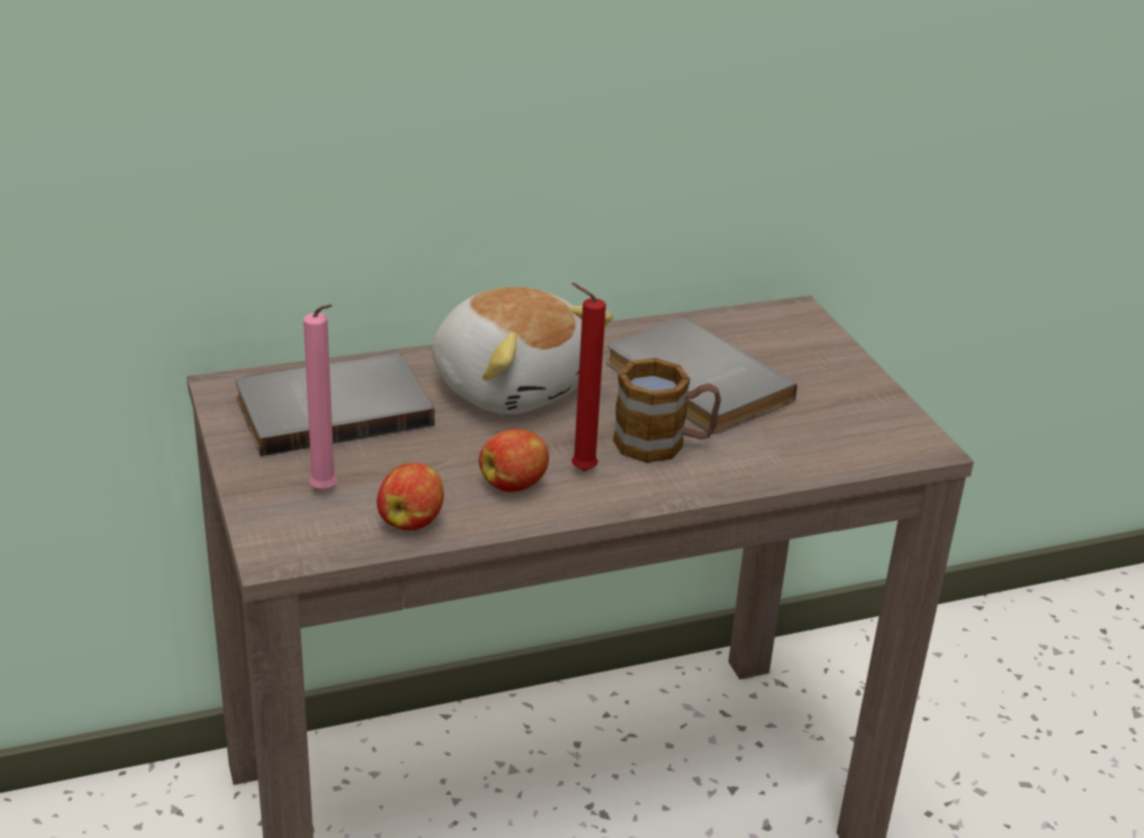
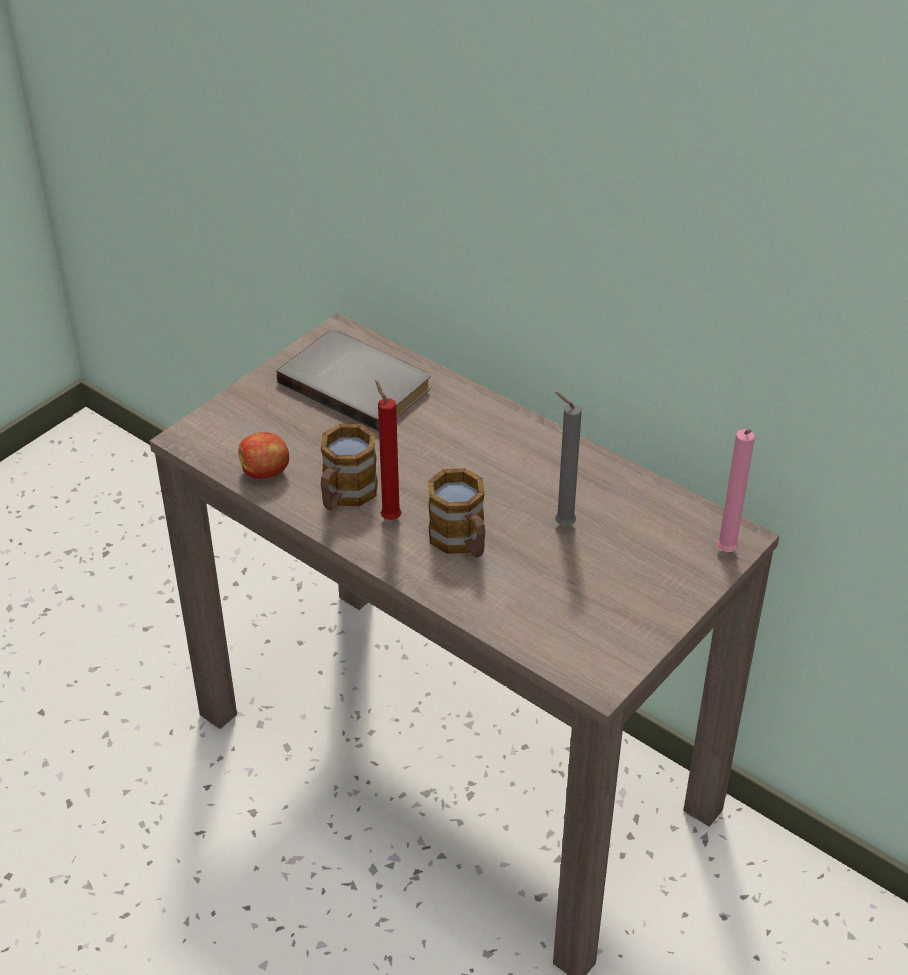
camera: 60 degrees right, 10 degrees up
(326, 492) = (265, 425): pink candle -> pink candle (726, 553)
(510, 385) = (464, 442): plush toy -> none
(514, 485) = (345, 496): apple -> mug
(693, 383) = (561, 524): grey book -> grey candle

